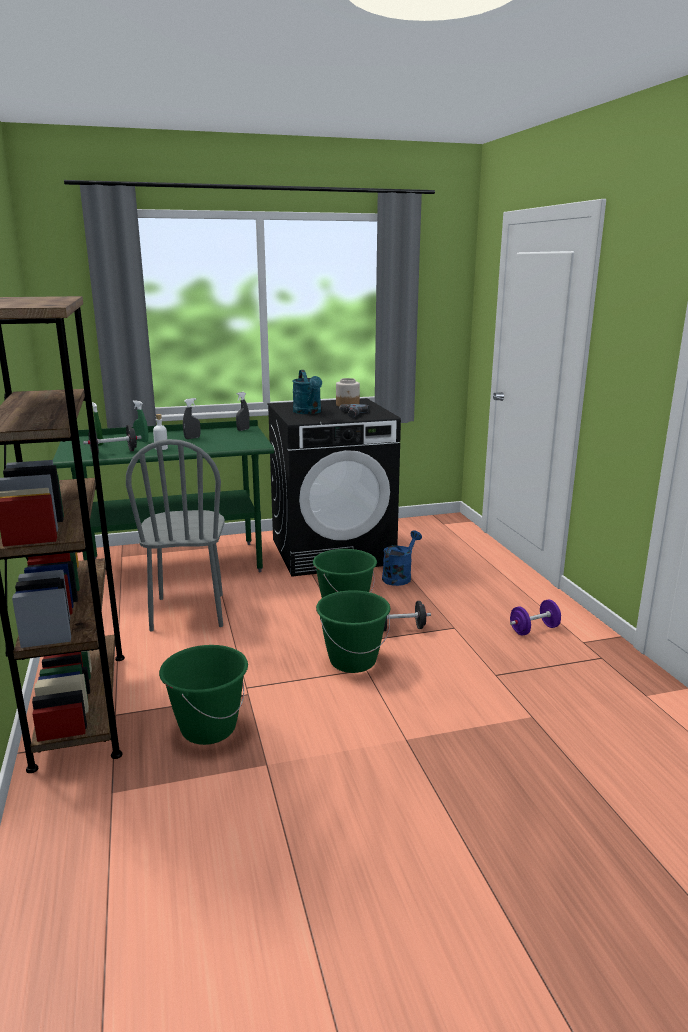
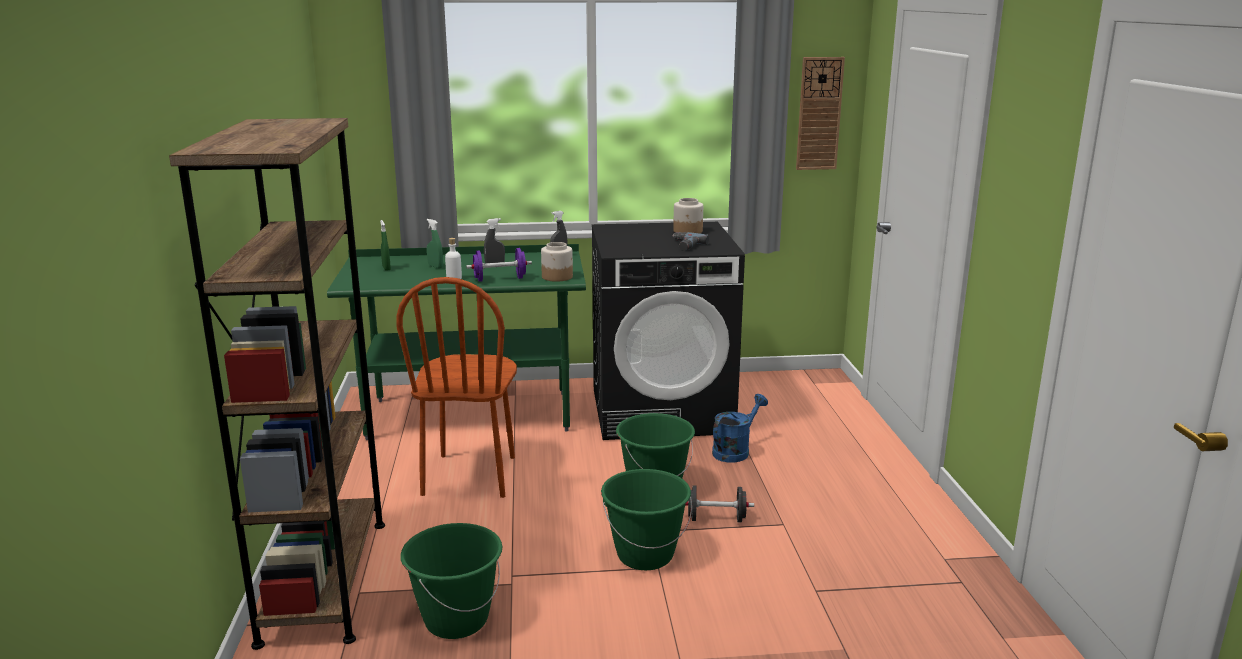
camera: 10 degrees right, 0 degrees up
(114, 452) = (399, 281): black dumbbell -> none
(188, 612) = (470, 475): grey chair -> brown chair
(249, 444) = (557, 277): none -> jar
(308, 412) = (634, 240): turquoise watering can -> none
(440, 311) = (819, 114): none -> wall clock
(534, 629) = (885, 536): purple dumbbell -> purple dumbbell (499, 279)

